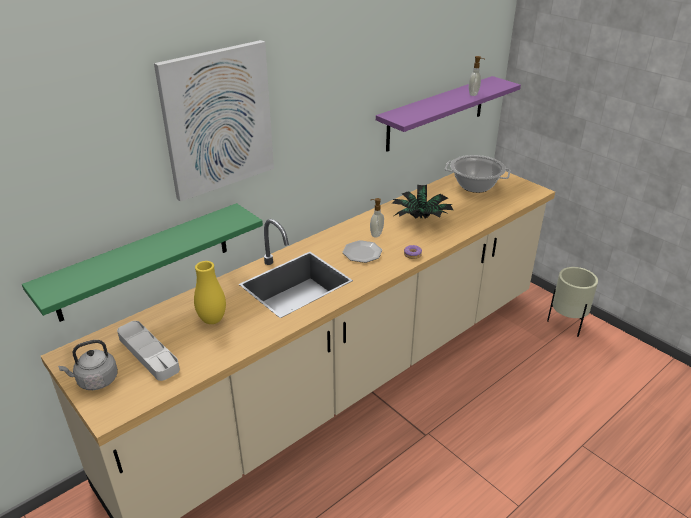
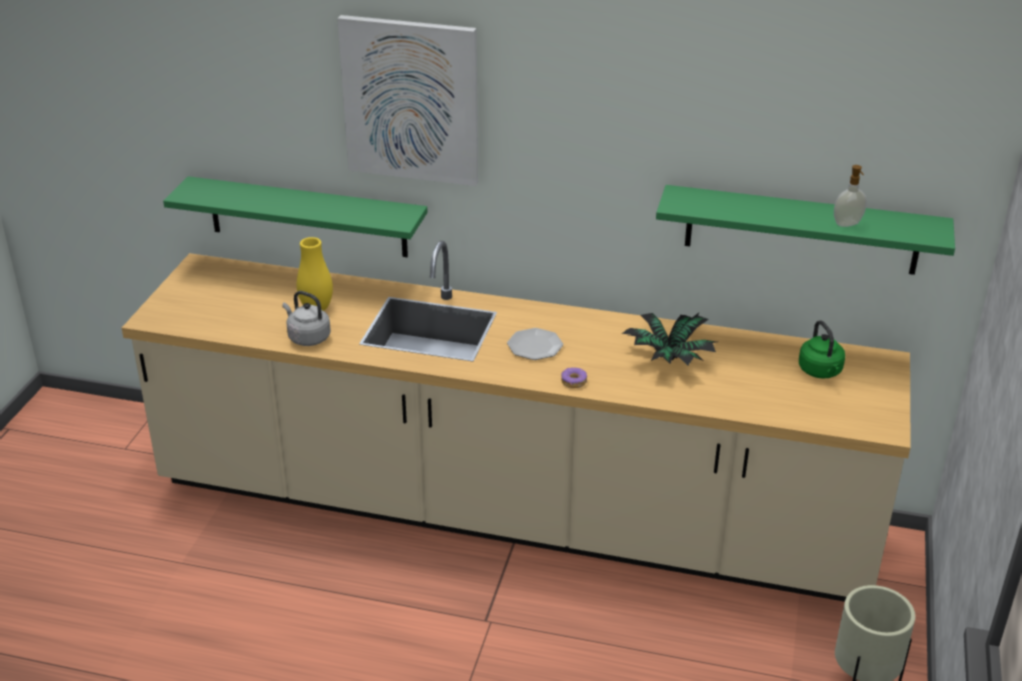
camera: 55 degrees right, 0 degrees up
(95, 381) = (182, 293): grey kettle -> grey kettle (307, 337)
(148, 353) = (238, 300): grey tray -> none
(376, 234) = (587, 340): soap dispenser -> none
(436, 113) = (801, 230): purple shelf -> green shelf
(475, 186) = (821, 372): cooking pot -> green kettle

